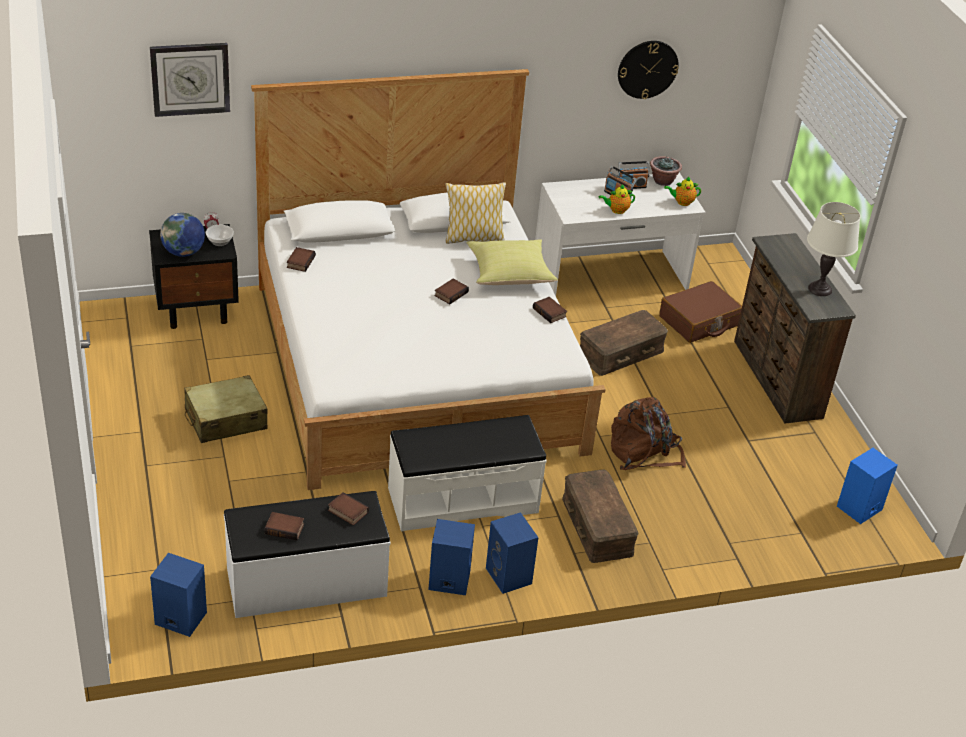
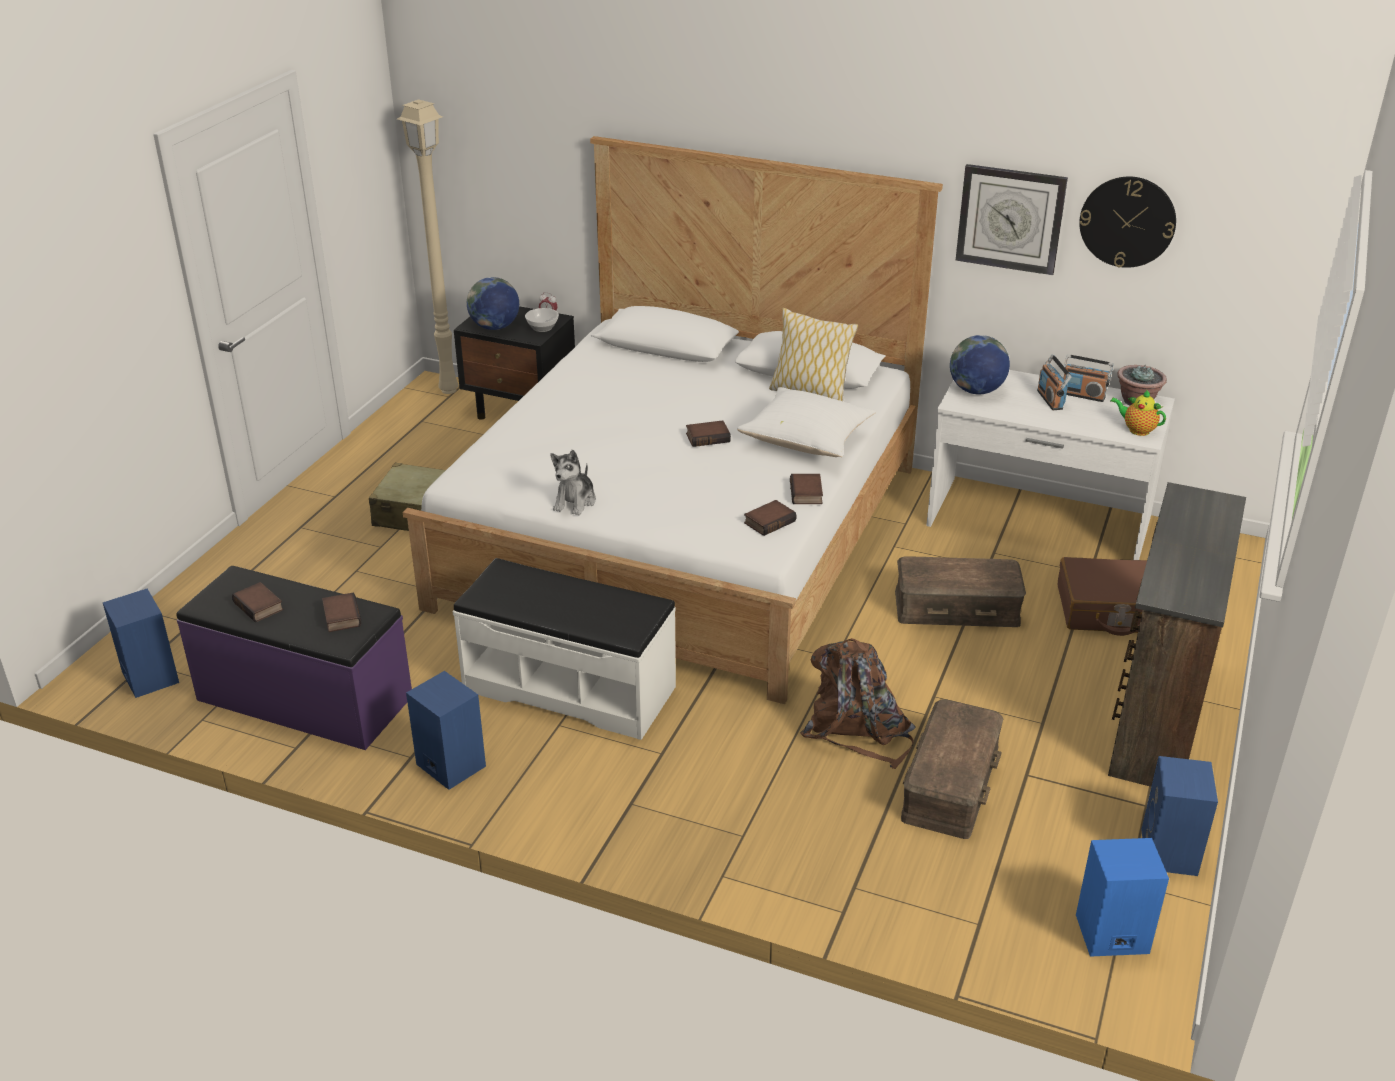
camera: 40 degrees right, 5 degrees down
(119, 311) = (448, 389): none -> beige floor lamp
(190, 79) = (530, 115): wall clock -> wall clock (1010, 219)
(300, 261) = (584, 361): book -> book (769, 521)
(306, 583) = (304, 699): white bench -> purple bench
(424, 372) = (575, 502): none -> plush toy
(510, 274) = (808, 441): yellow pillow -> white pillow
(510, 576) = (523, 793): blue speaker -> blue speaker (1170, 853)
(571, 203) = (976, 391): none -> globe
(596, 526) = (695, 786): brown storage box -> brown storage box (949, 783)
(616, 210) = (1029, 414): teapot -> none
(819, 289) = (1201, 572): white table lamp -> none

